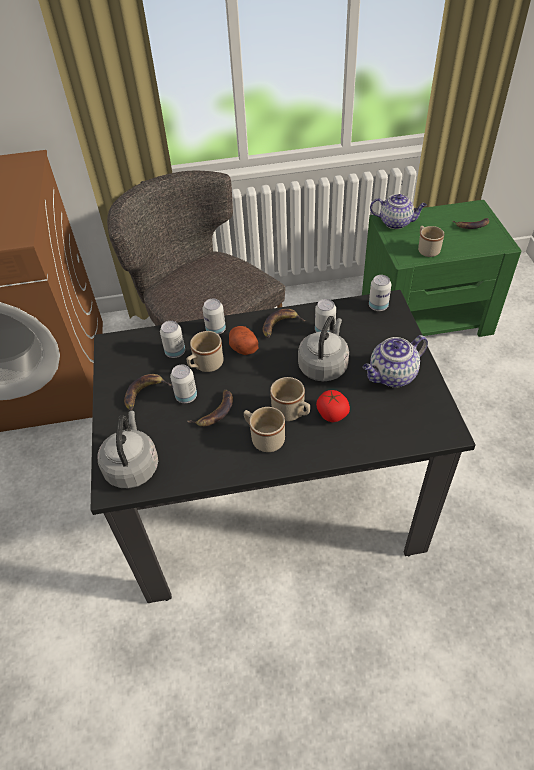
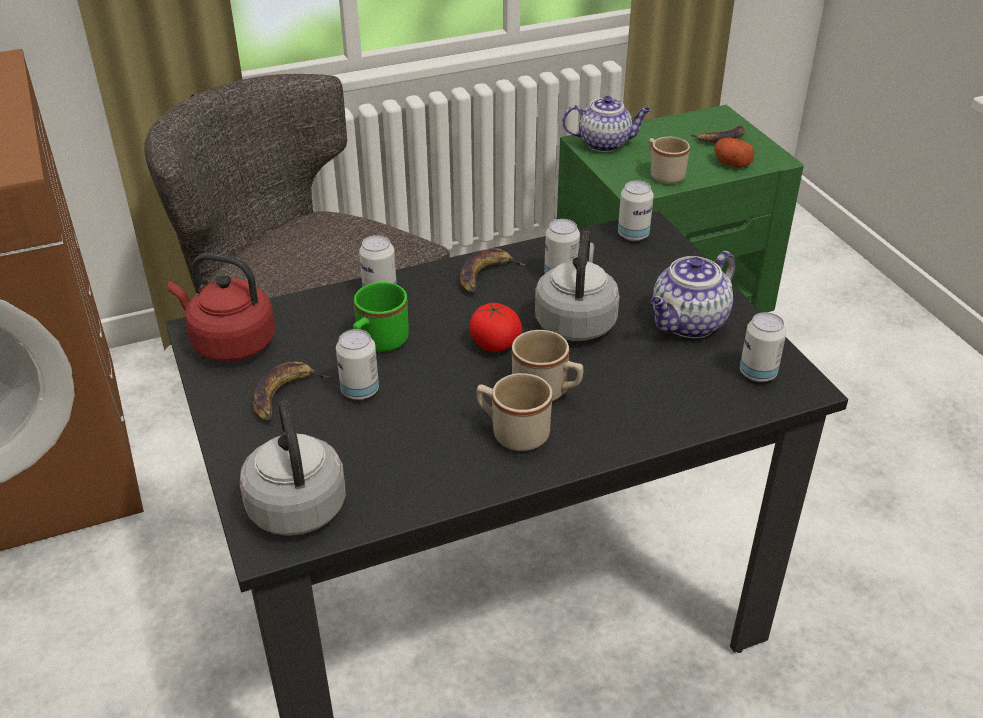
camera: 15 degrees left, 10 degrees down
(124, 354) = (230, 343): none -> red kettle
(175, 352) = (320, 330): can -> can (757, 373)
(205, 365) = (378, 343): beige mug -> green mug
(215, 411) = (417, 406): banana -> none
(243, 347) = (434, 311): potato -> potato (731, 163)
(332, 414) = (612, 386): tomato -> tomato (495, 344)

